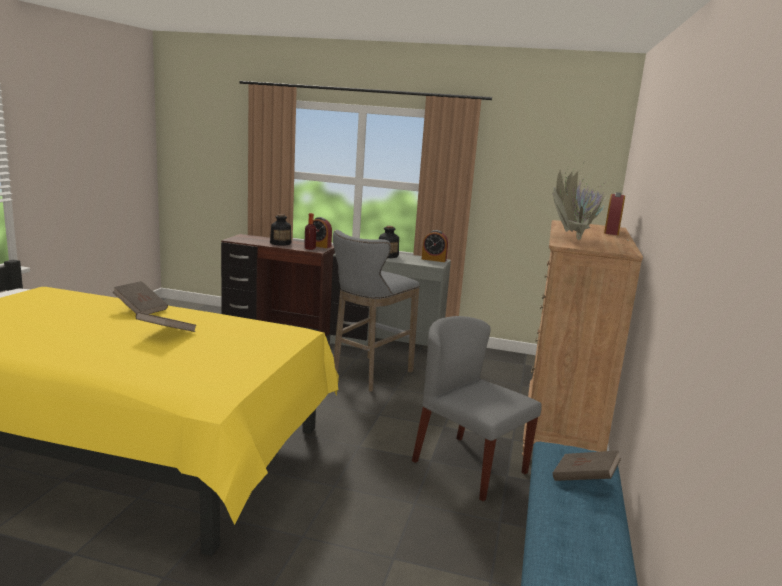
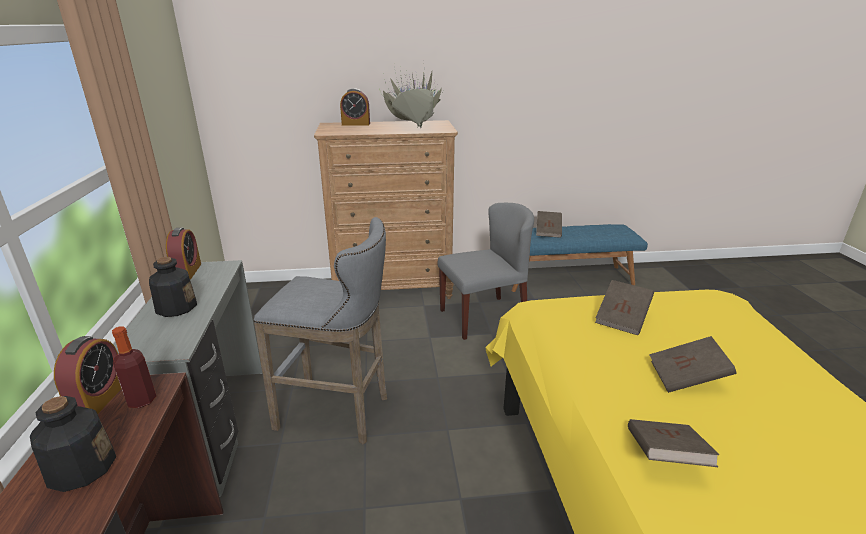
camera: 110 degrees left, 10 degrees up
(248, 344) = (622, 319): none -> brown book
(468, 466) = (483, 317): grey chair -> grey chair turned 135 degrees counterclockwise

